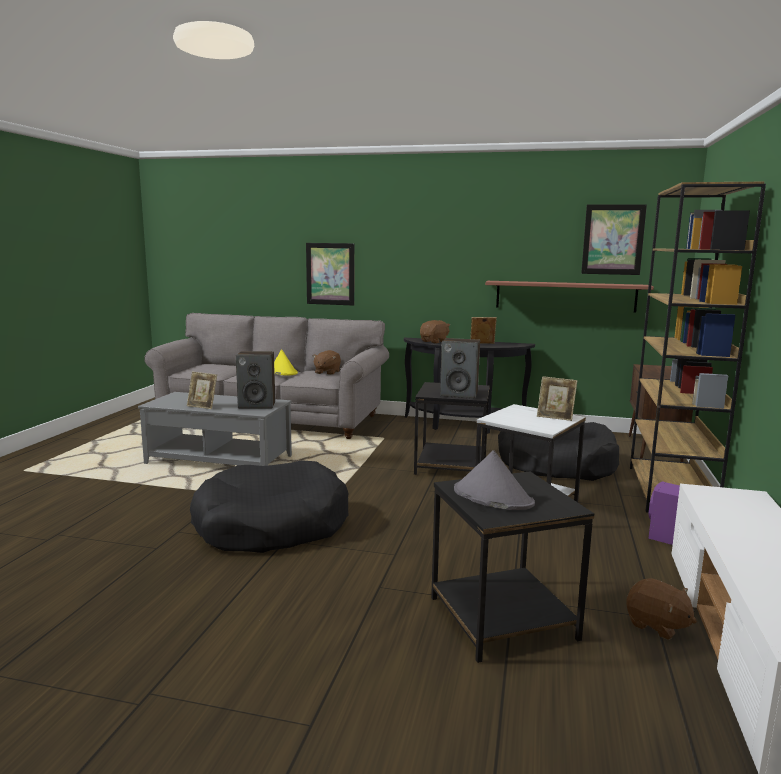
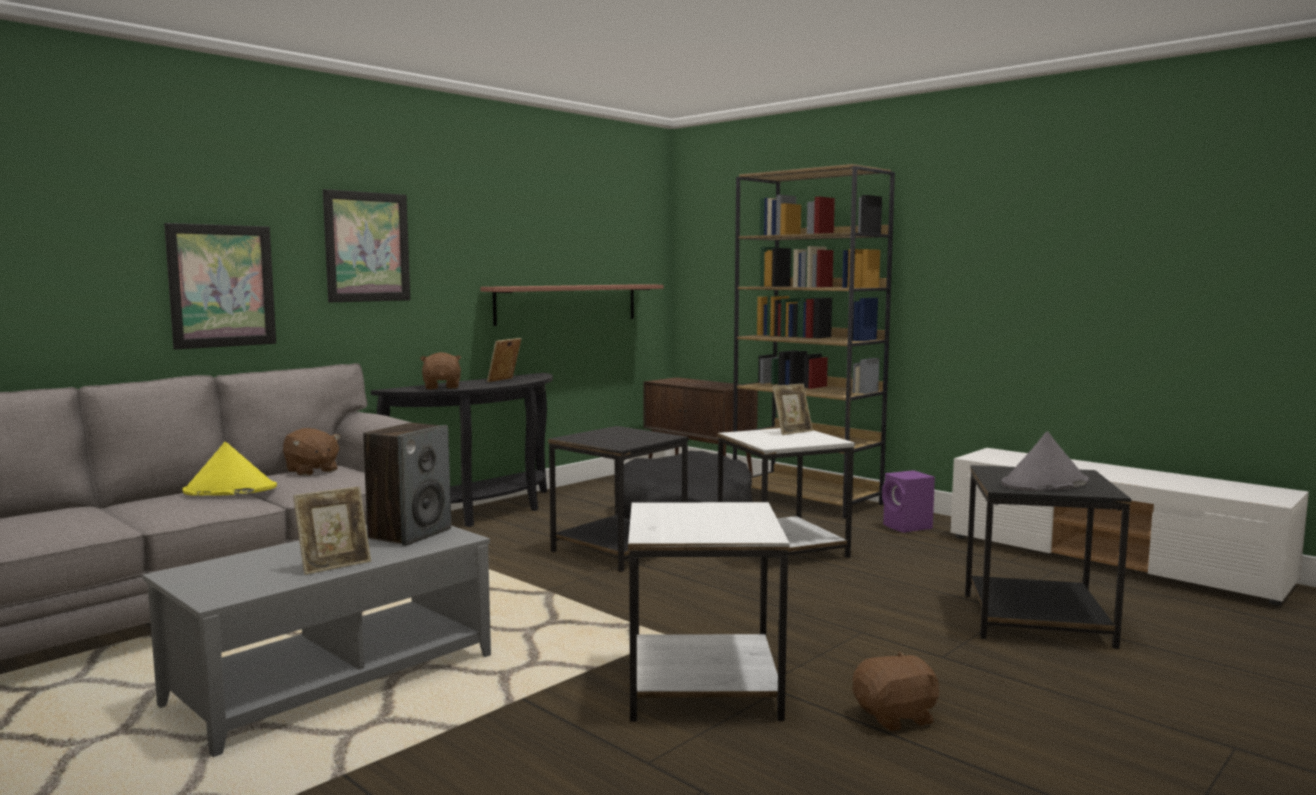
camera: 60 degrees left, 5 degrees down
(271, 525) = (700, 685): black dog bed -> white side table
(459, 394) = (643, 438): speaker -> none
(613, 239) = (607, 229): picture -> picture (367, 247)
(657, 625) = (1066, 574): brown plush toy -> brown plush toy (896, 717)

